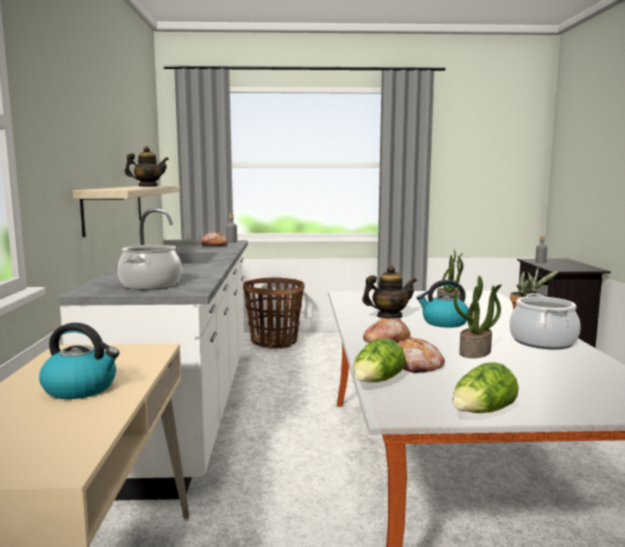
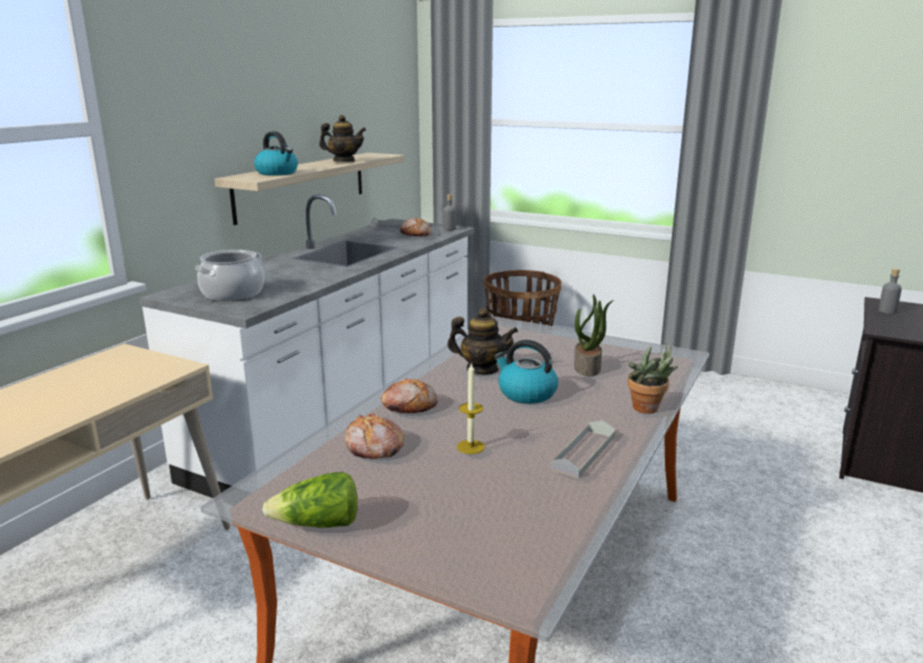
camera: 30 degrees right, 10 degrees up
(81, 388) = (64, 398): kettle -> kettle (277, 173)
(377, 382) = (299, 457): lettuce -> none
(475, 352) = (470, 447): potted plant -> candle
(542, 342) = (584, 453): cooking pot -> grey tray

